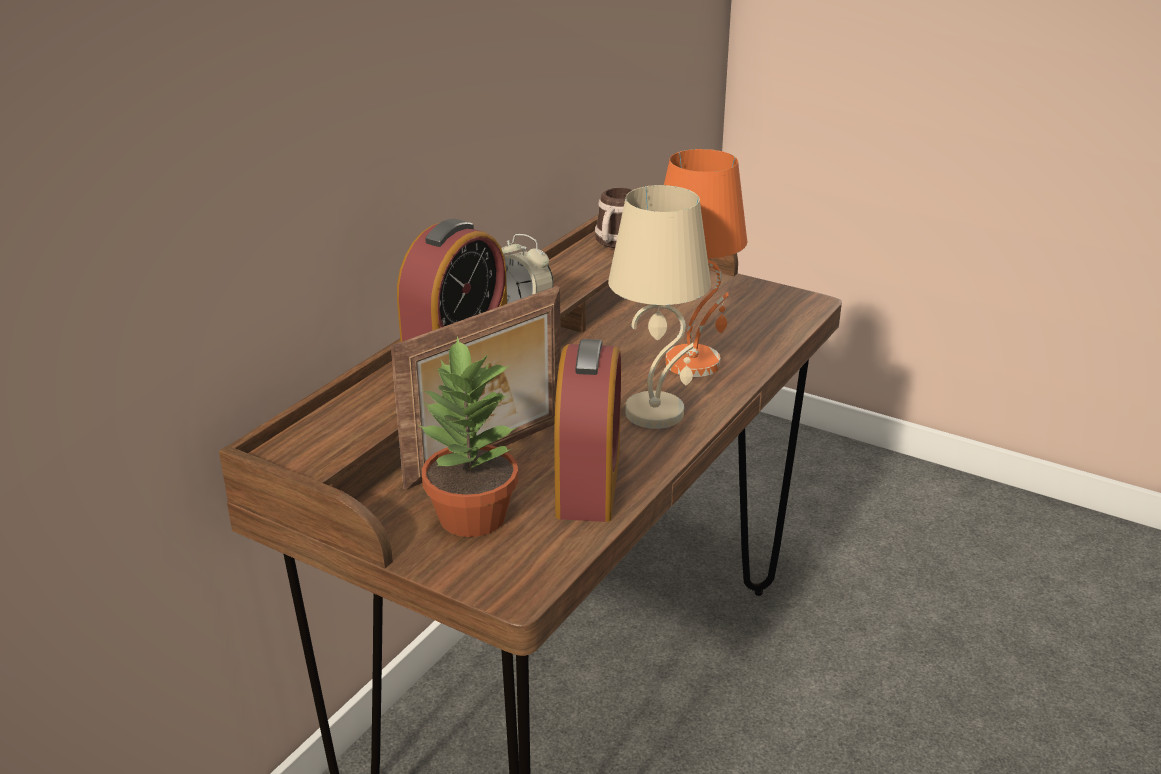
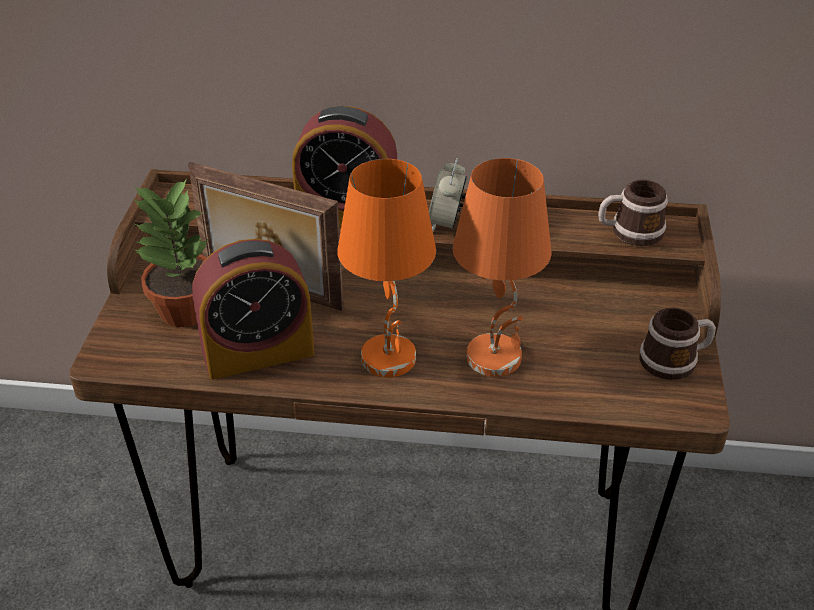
camera: 65 degrees right, 10 degrees up
(656, 412) = (390, 359): beige table lamp -> orange table lamp
(752, 294) = (675, 360): none -> mug

